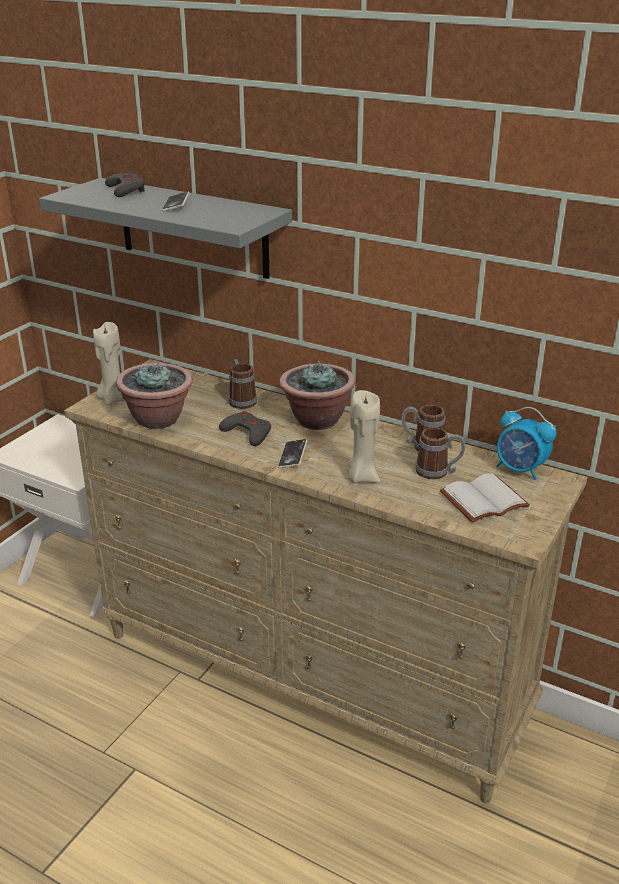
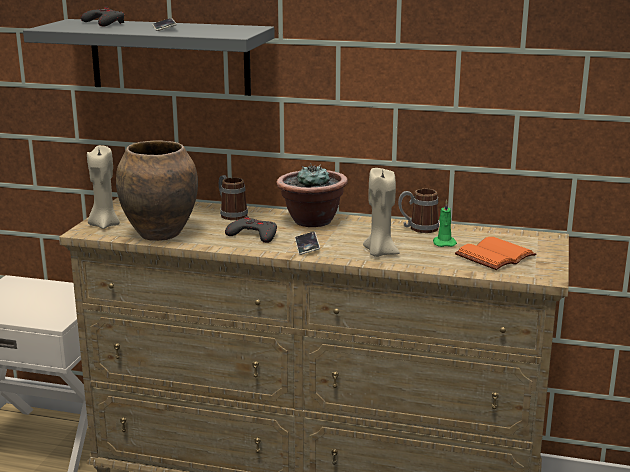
camera: 15 degrees left, 10 degrees down
(158, 419) = (160, 234): potted plant -> brown vase
(438, 472) = (444, 243): mug -> green candle
(484, 502) = (496, 257): white book -> orange book
(520, 470) = (511, 235): alarm clock -> none

